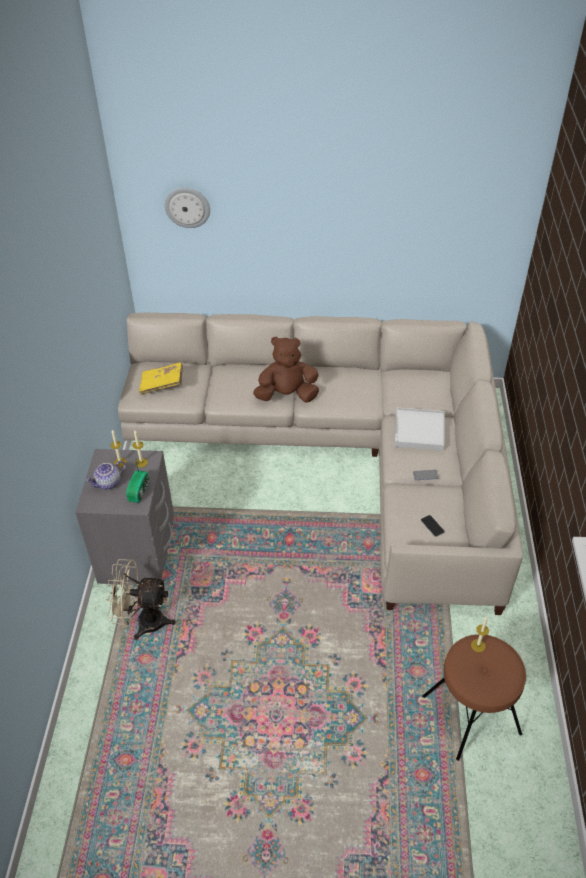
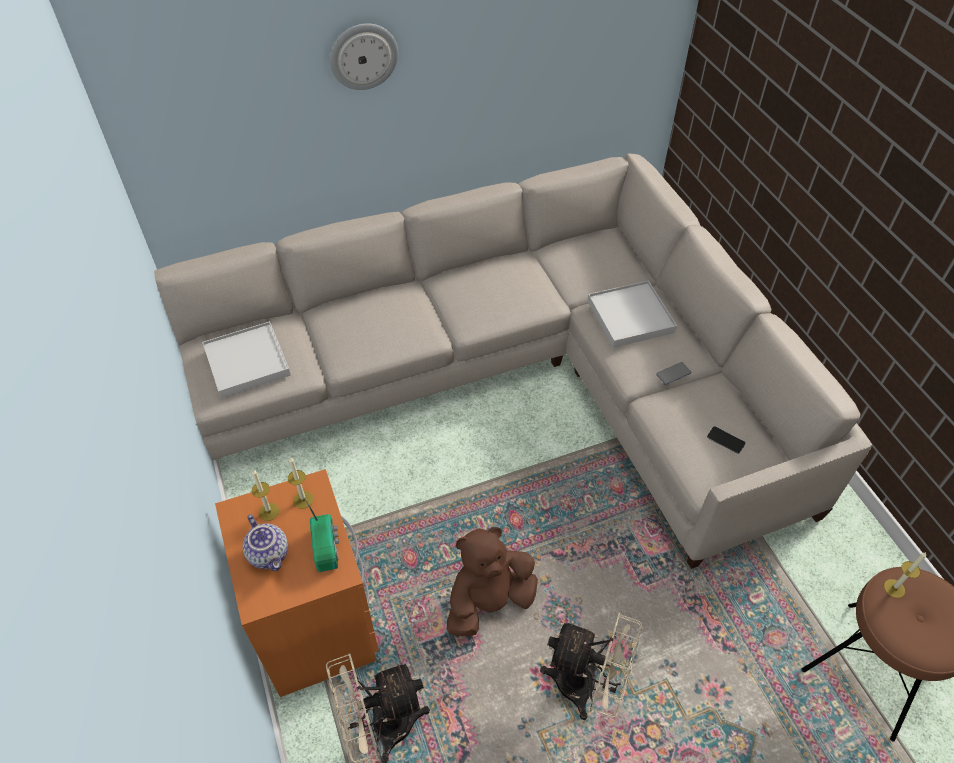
camera: 25 degrees left, 5 degrees up
(108, 483) = (270, 554): teapot -> teapot turned 60 degrees counterclockwise
(138, 552) = (317, 622): grey nightstand -> orange nightstand
(162, 384) = (247, 362): yellow book -> white tray
(187, 207) = (212, 79): wall clock -> wall clock (363, 56)
(276, 649) = (587, 687): none -> beige fan
(287, 395) = (432, 322): brown plush toy -> brown plush toy (489, 601)

